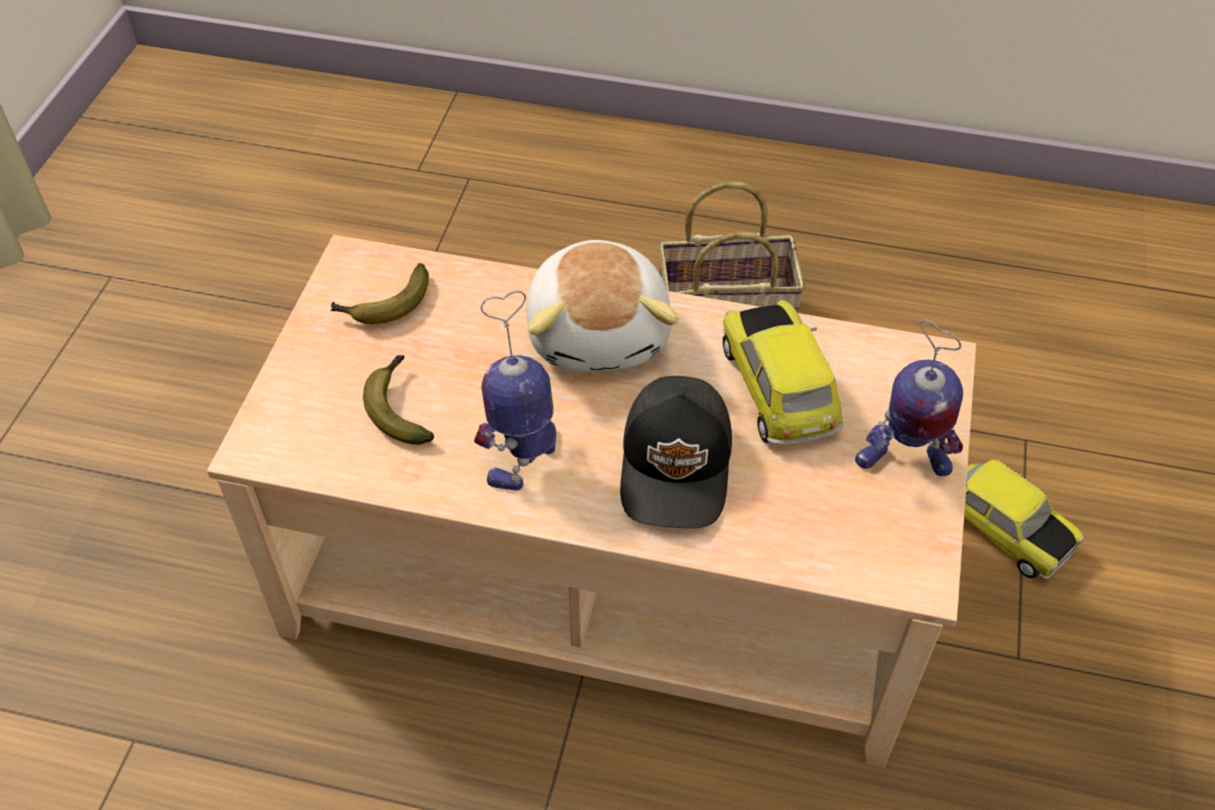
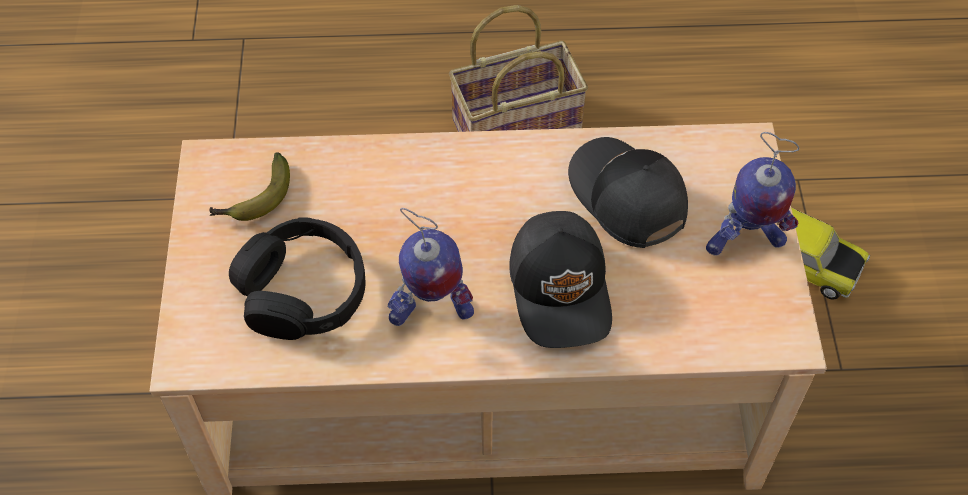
camera: 15 degrees left, 5 degrees up
(399, 407) = (302, 291): banana -> black headphones
(525, 458) = (430, 312): toy robot -> toy robot turned 120 degrees counterclockwise
(600, 332) = (456, 182): plush toy -> none
(781, 388) = (625, 198): toy car -> black cap

